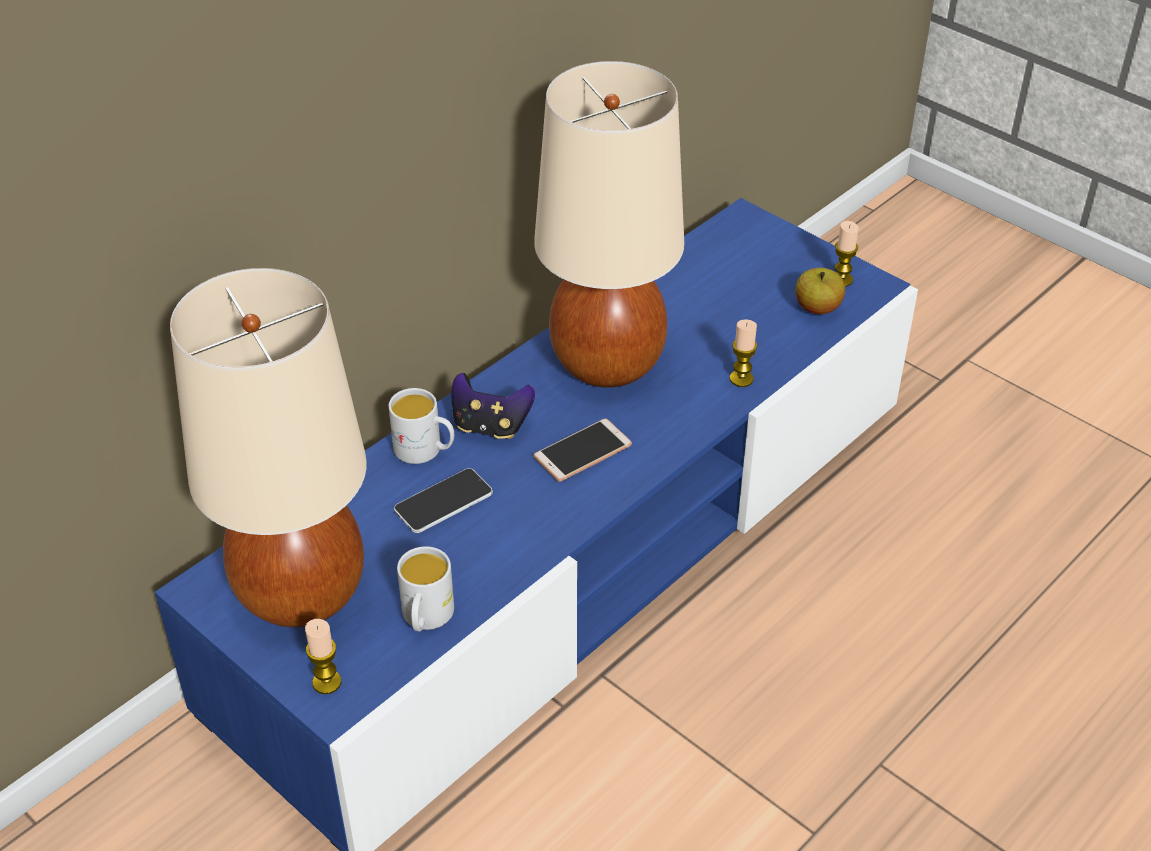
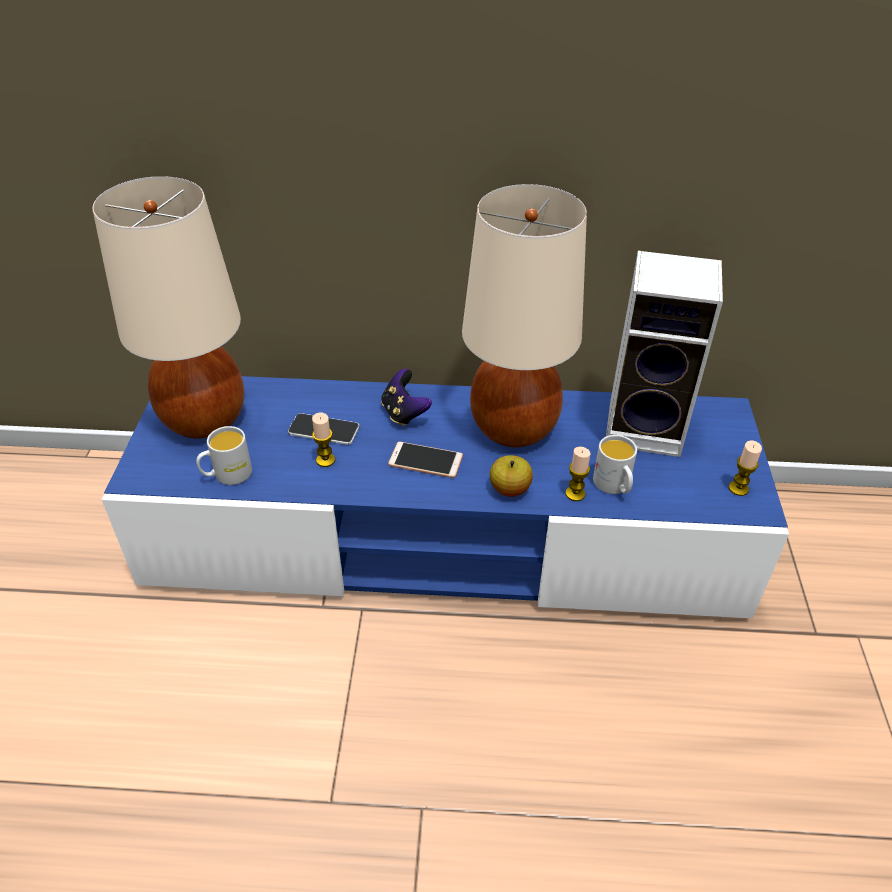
camera: 50 degrees right, 0 degrees up
(327, 682) = (147, 466): candle -> candle (325, 460)
(425, 450) = (357, 400): white mug -> white mug (614, 486)
(708, 280) = (647, 428): none -> speaker
(817, 308) = (693, 492): apple -> apple (510, 489)

